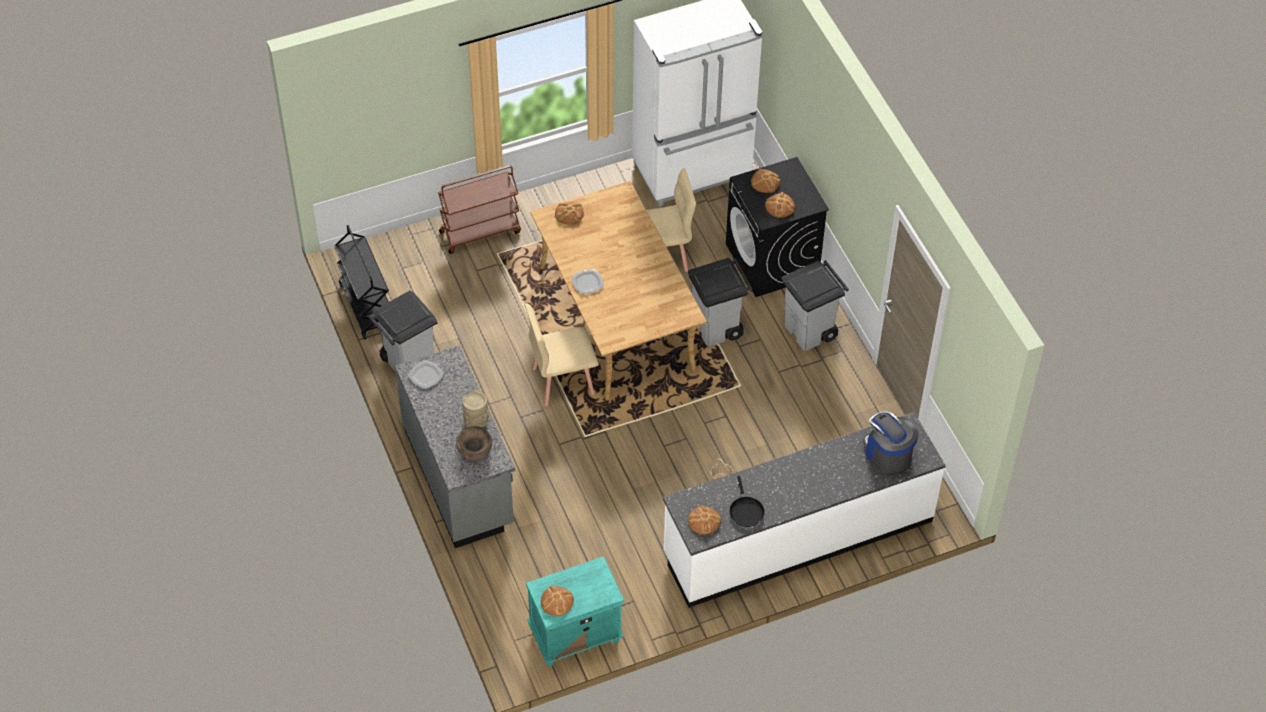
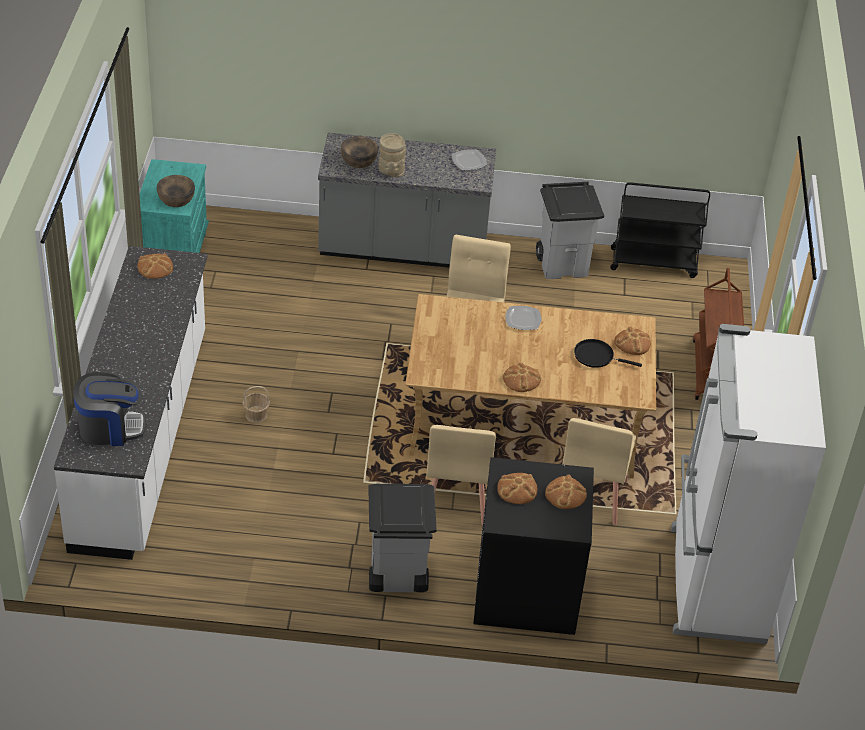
camera: 115 degrees right, 10 degrees down
(557, 601) = (169, 173): bread -> bread (521, 379)
(588, 577) = (176, 199): none -> brown bowl
(717, 328) = (456, 499): grey trash can -> beige chair
(746, 511) = (140, 298): black frying pan -> black frying pan (596, 356)

